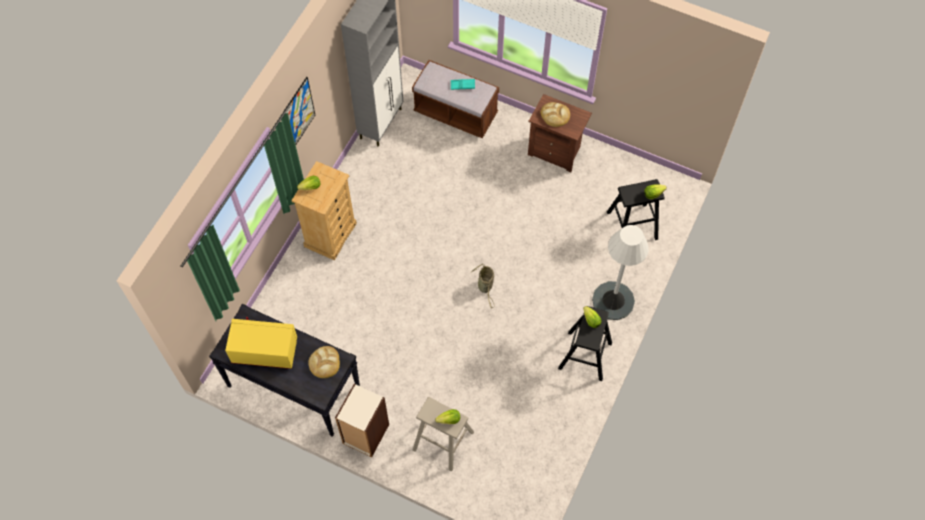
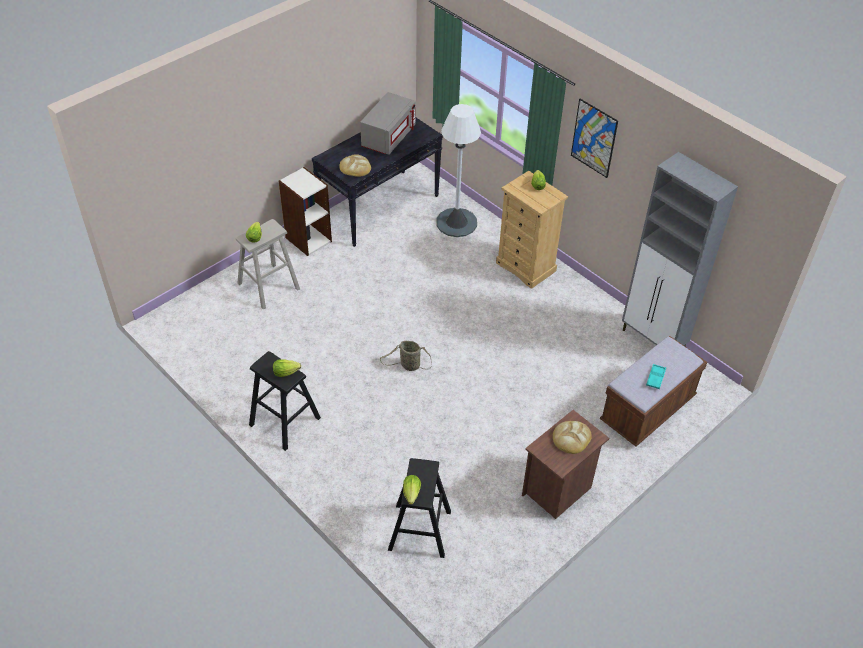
camera: 110 degrees right, 15 degrees down
(264, 351) = (388, 137): yellow microwave -> grey microwave
(613, 301) = (333, 471): white floor lamp -> white floor lamp (456, 223)

